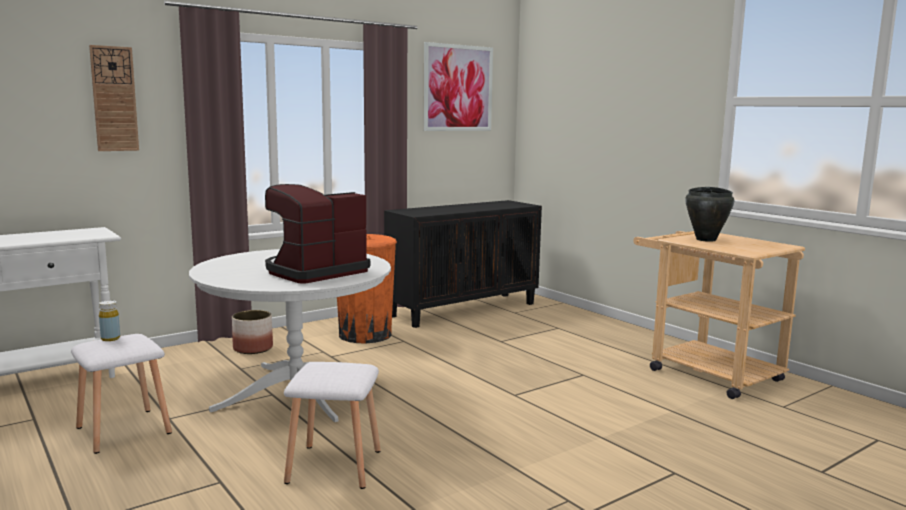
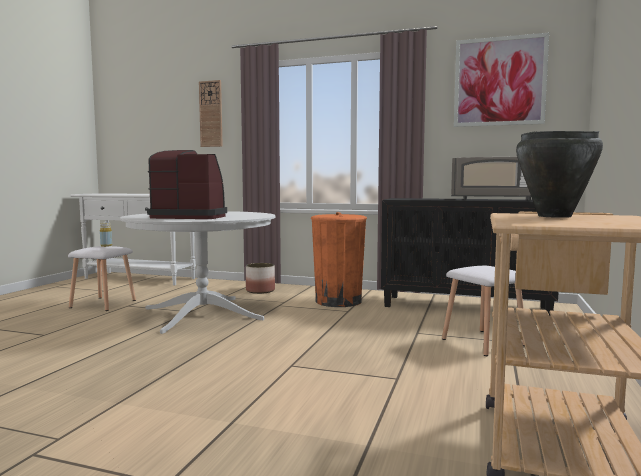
camera: 55 degrees right, 5 degrees down
(334, 465) = (84, 350): white stool -> white stool (484, 342)
(482, 205) = (494, 199): none -> grey microwave

